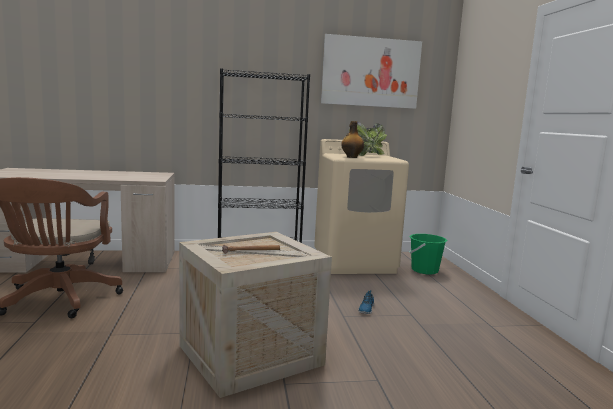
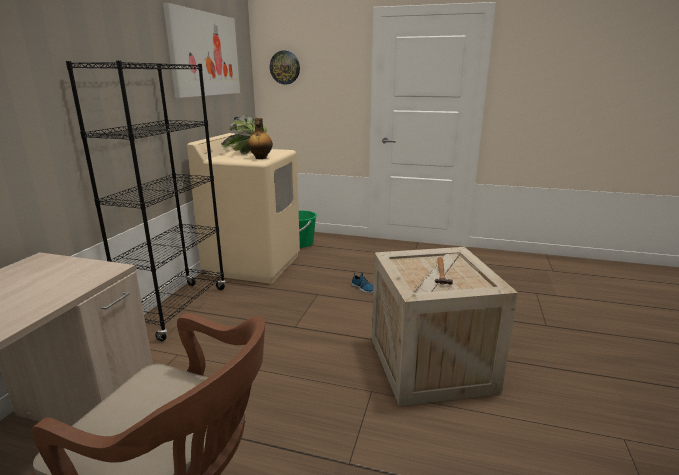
camera: 65 degrees left, 10 degrees up
(470, 85) = (285, 67): none -> wall clock

